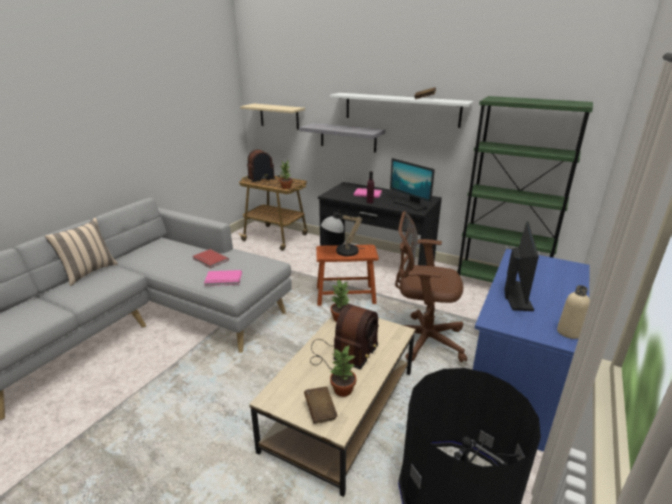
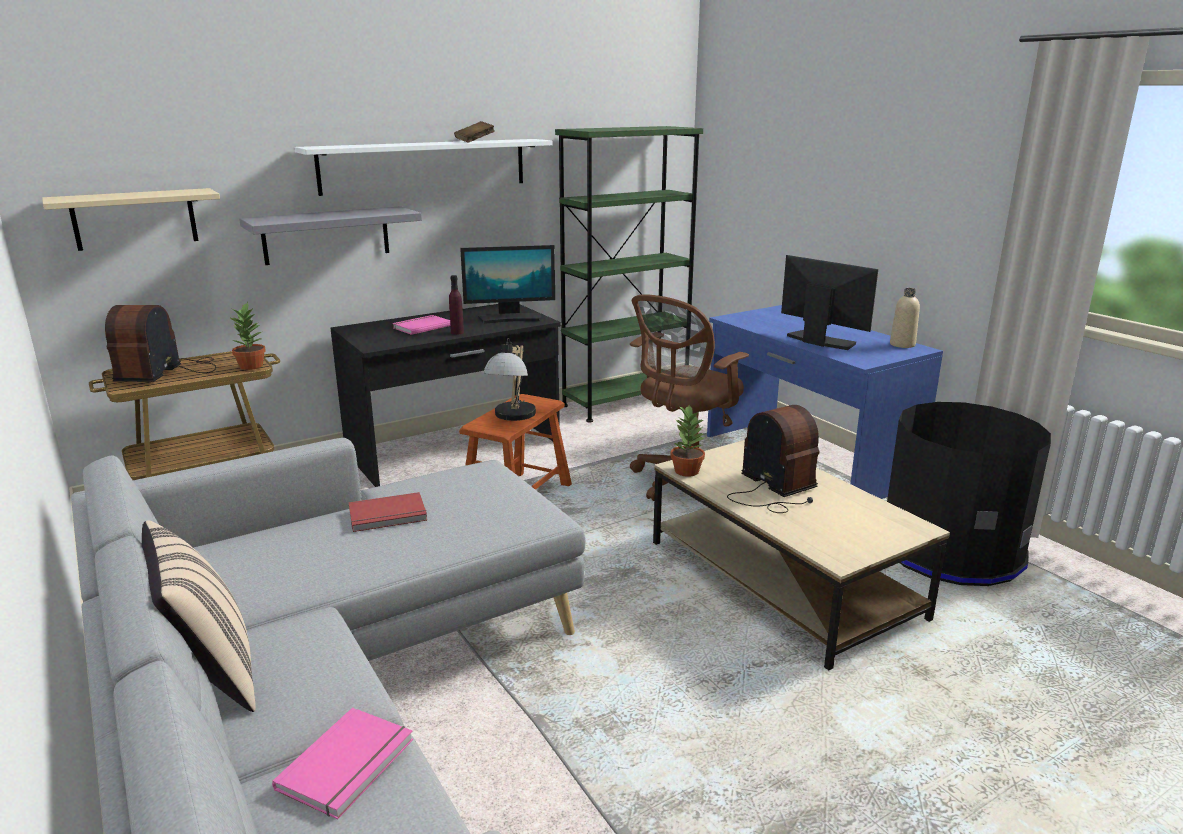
camera: 60 degrees left, 5 degrees down
(223, 280) = (494, 515): pink book -> pink book (349, 765)
(320, 411) = (883, 531): brown book -> none
(342, 390) = (849, 508): potted plant -> none

